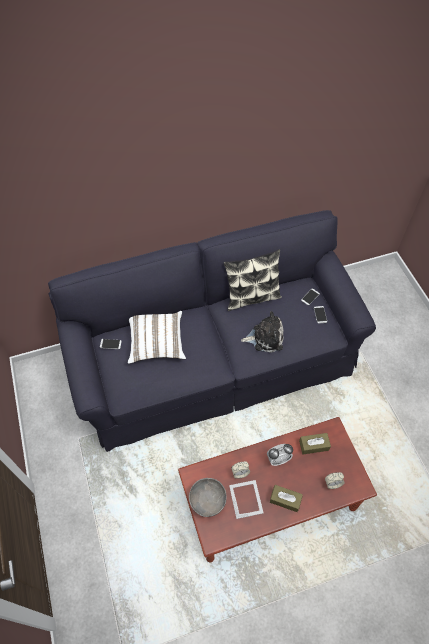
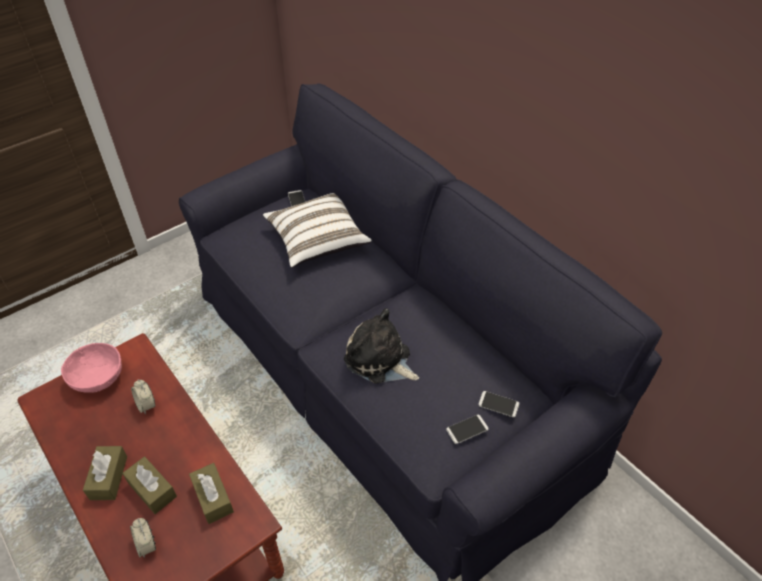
camera: 70 degrees right, 10 degrees down
(207, 501) = (98, 378): grey bowl -> pink bowl
(246, 498) = (106, 424): picture frame -> none
(251, 297) = (453, 323): pillow -> none
(265, 337) = (380, 360): plush toy -> plush toy turned 150 degrees clockwise
(278, 459) = (178, 450): alarm clock -> none
(300, 476) = (152, 489): none -> brown tissue box

